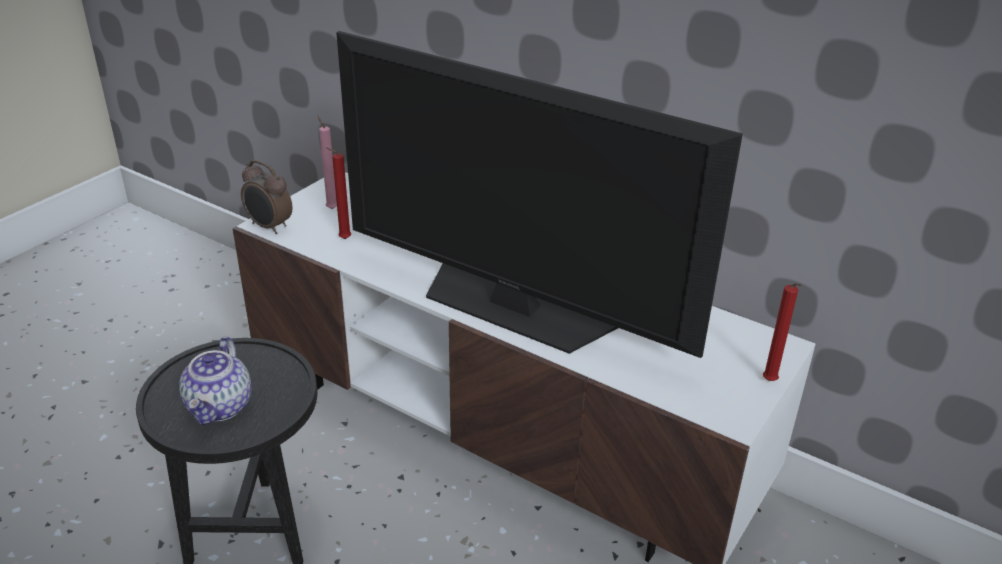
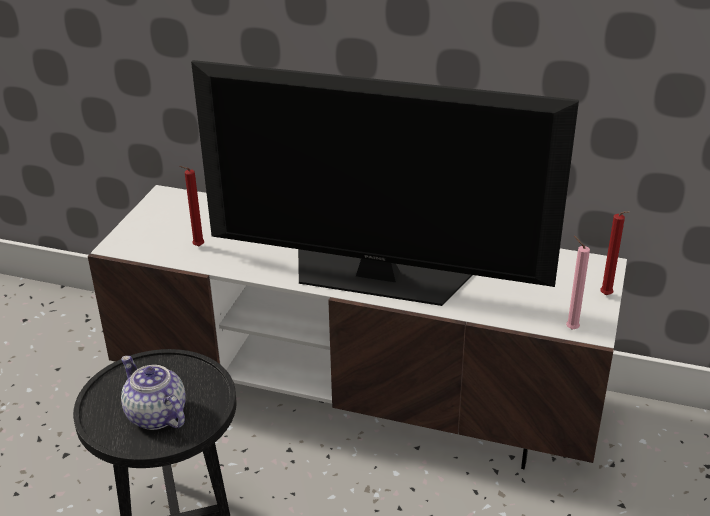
camera: 15 degrees left, 0 degrees up
(220, 407) = (155, 415): teapot -> teapot turned 150 degrees clockwise
(269, 227) = (122, 248): alarm clock -> none
(331, 208) = (170, 221): pink candle -> pink candle (570, 328)

